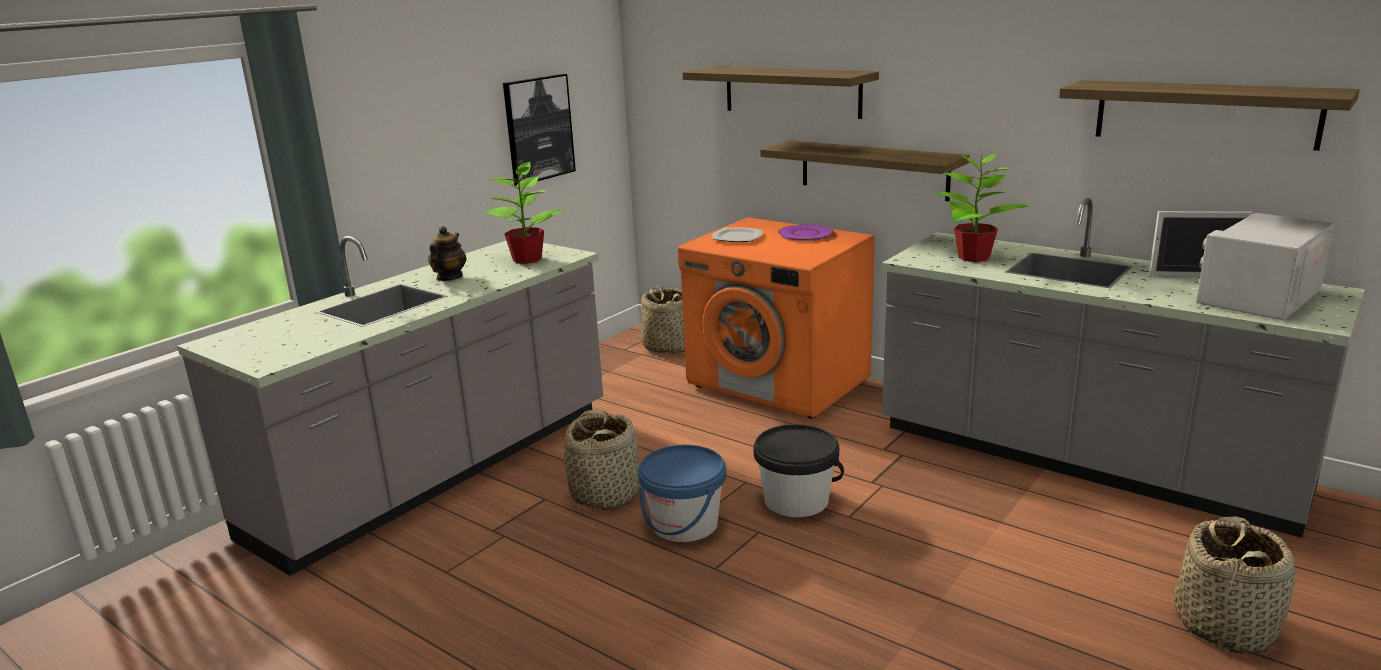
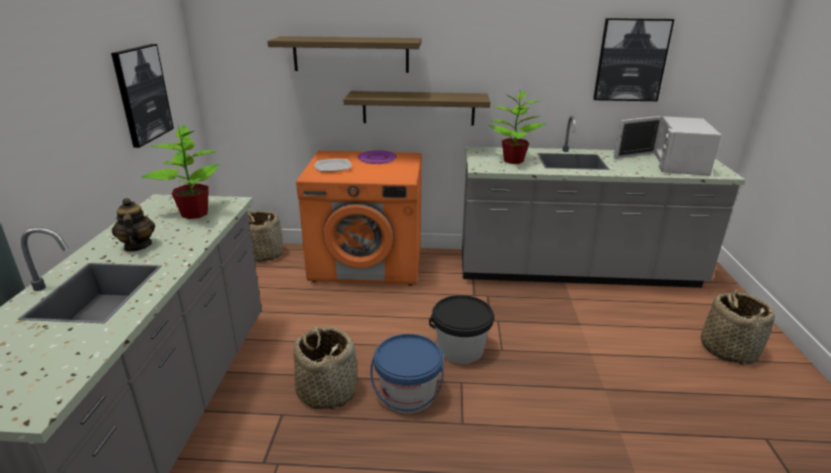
camera: 35 degrees left, 5 degrees up
(1205, 113) = (631, 60): shelf -> picture

